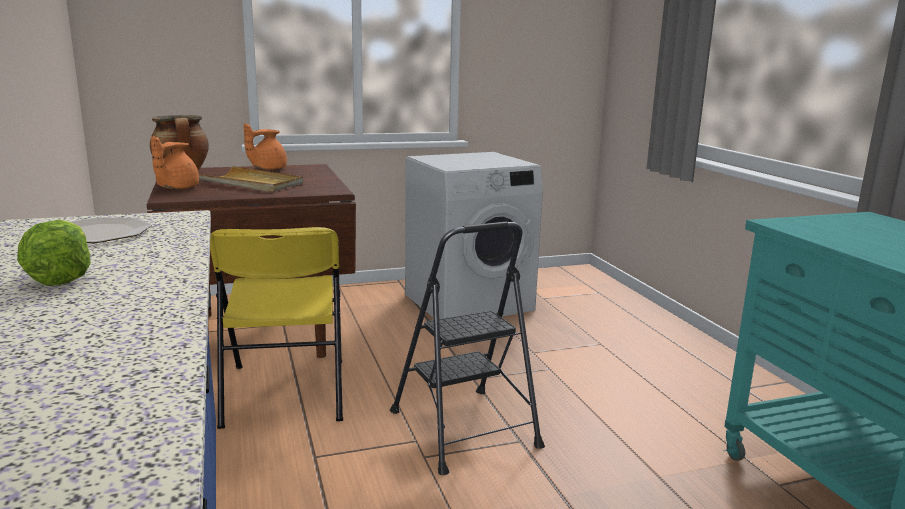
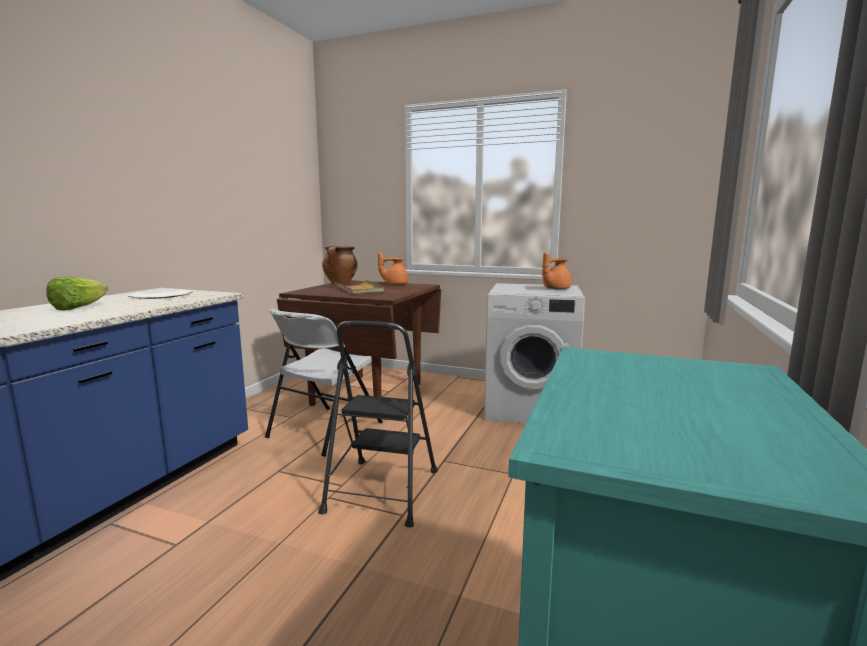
camera: 40 degrees right, 5 degrees down
(176, 188) = (315, 288): orange teapot -> orange teapot (555, 289)
(285, 392) = (325, 430): yellow chair -> white chair

